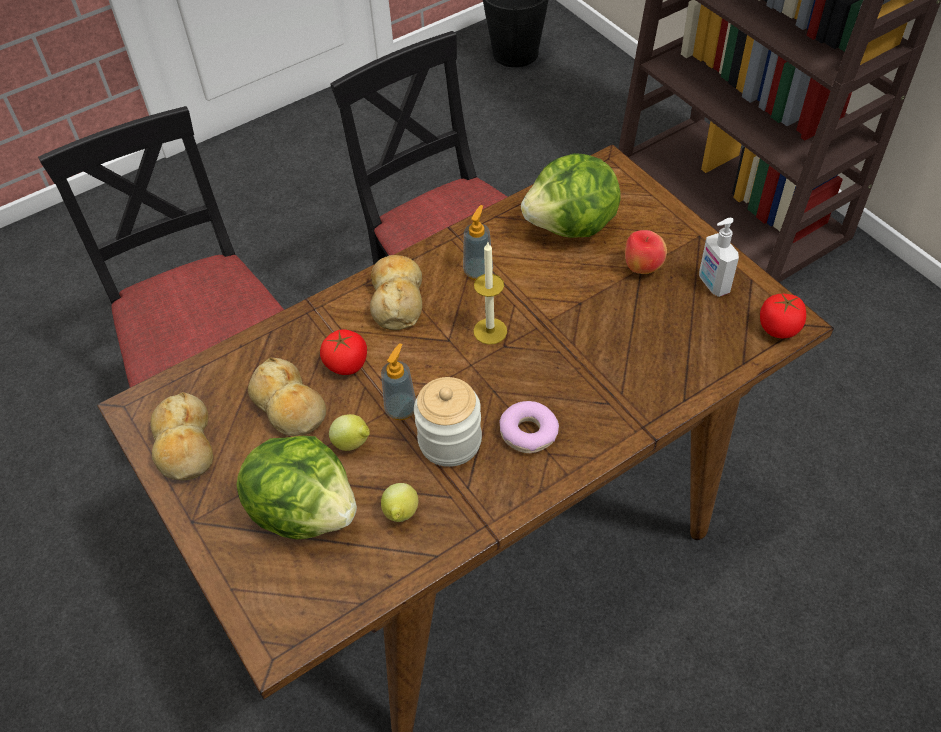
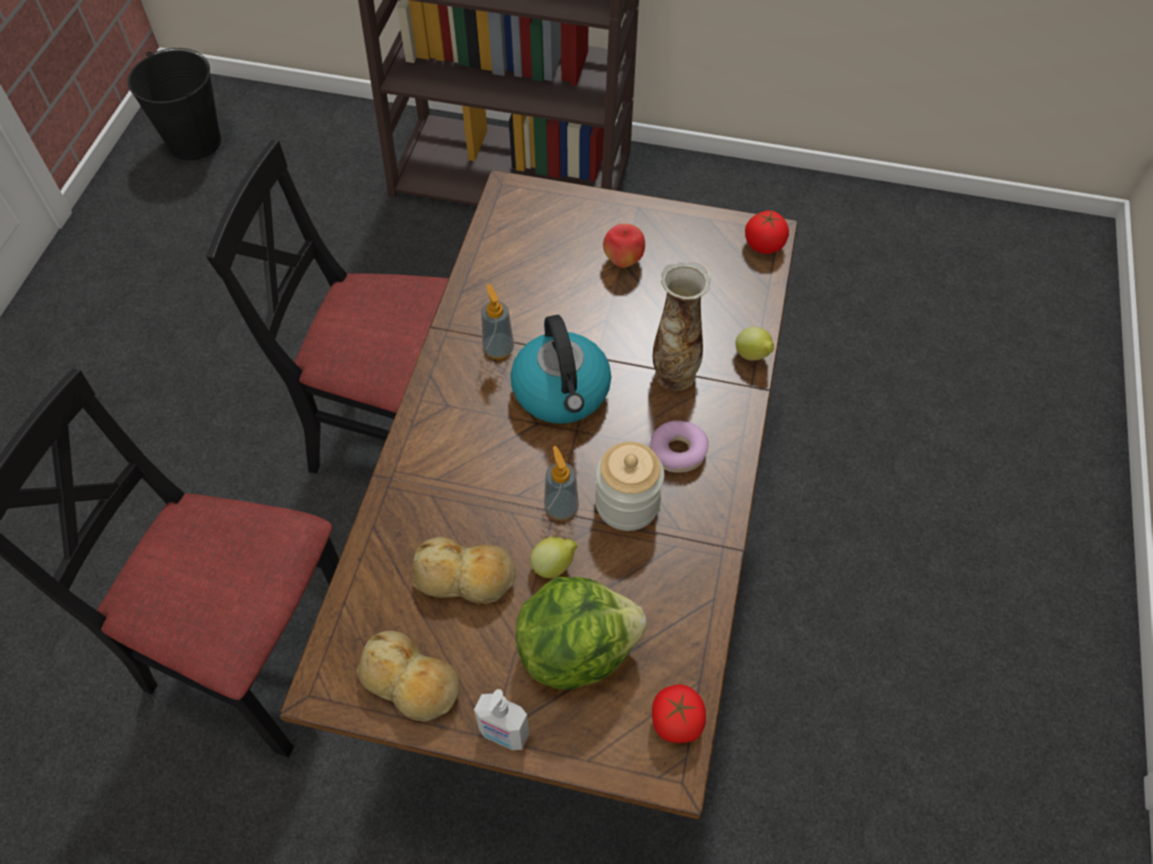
camera: 45 degrees left, 5 degrees up
(346, 364) = (474, 504): tomato -> tomato (676, 721)
(397, 299) = (456, 419): bread -> none
(401, 514) = (654, 590): lemon -> lemon (753, 356)
(490, 331) = (562, 392): candle -> kettle
(572, 226) = (534, 260): lettuce -> none
(590, 374) = (674, 372): none -> vase
(712, 284) = (687, 240): soap dispenser -> soap dispenser (503, 734)

